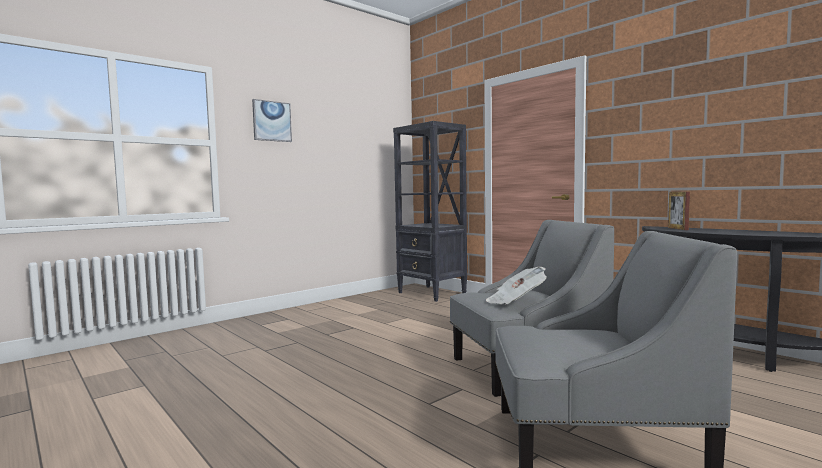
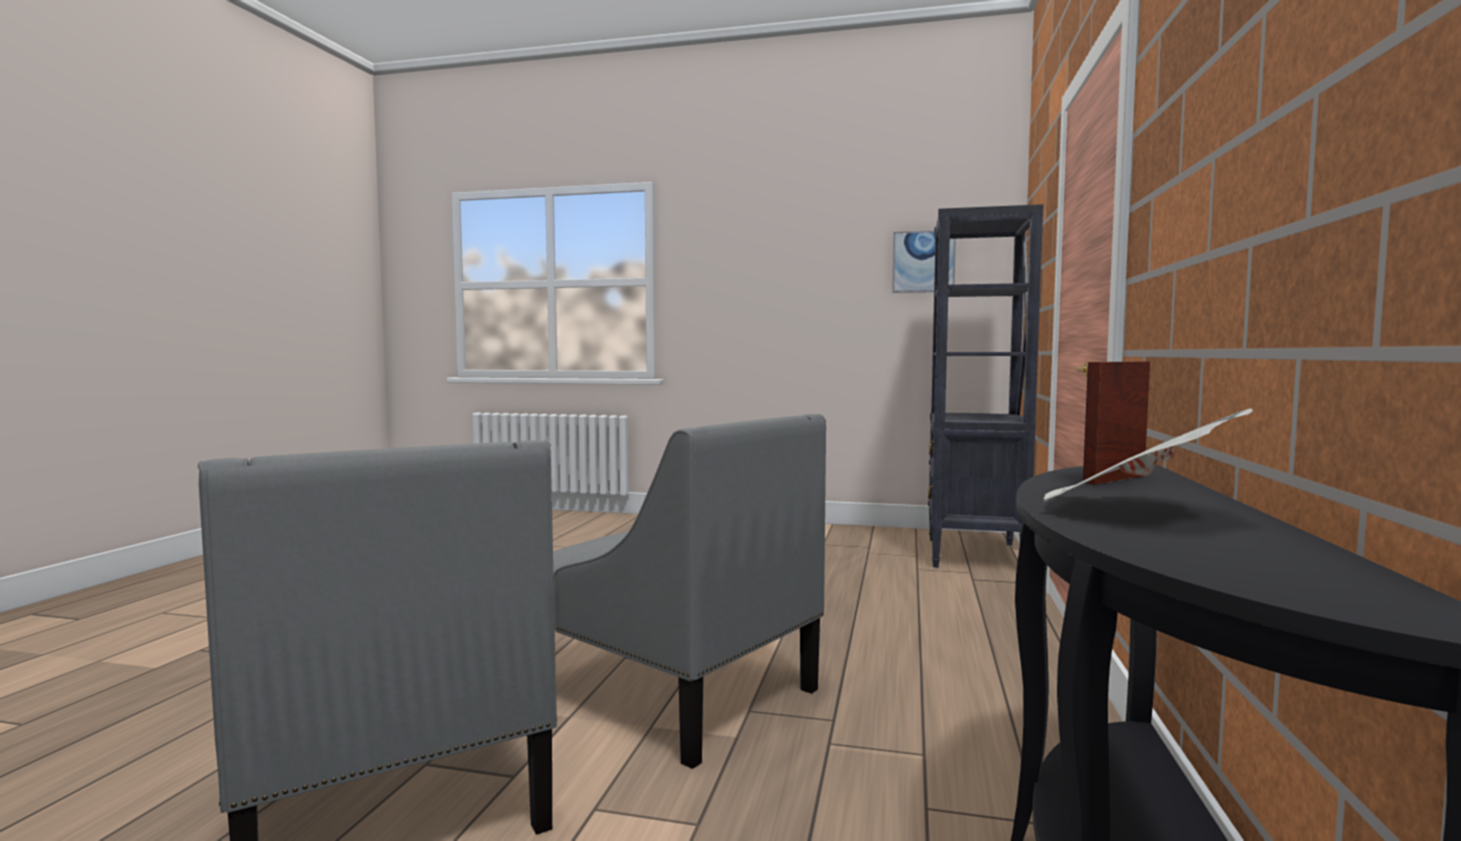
camera: 55 degrees right, 0 degrees up
(272, 121) = (731, 243): picture -> picture (923, 262)
(515, 301) = (602, 550): newspaper -> newspaper (1129, 511)

